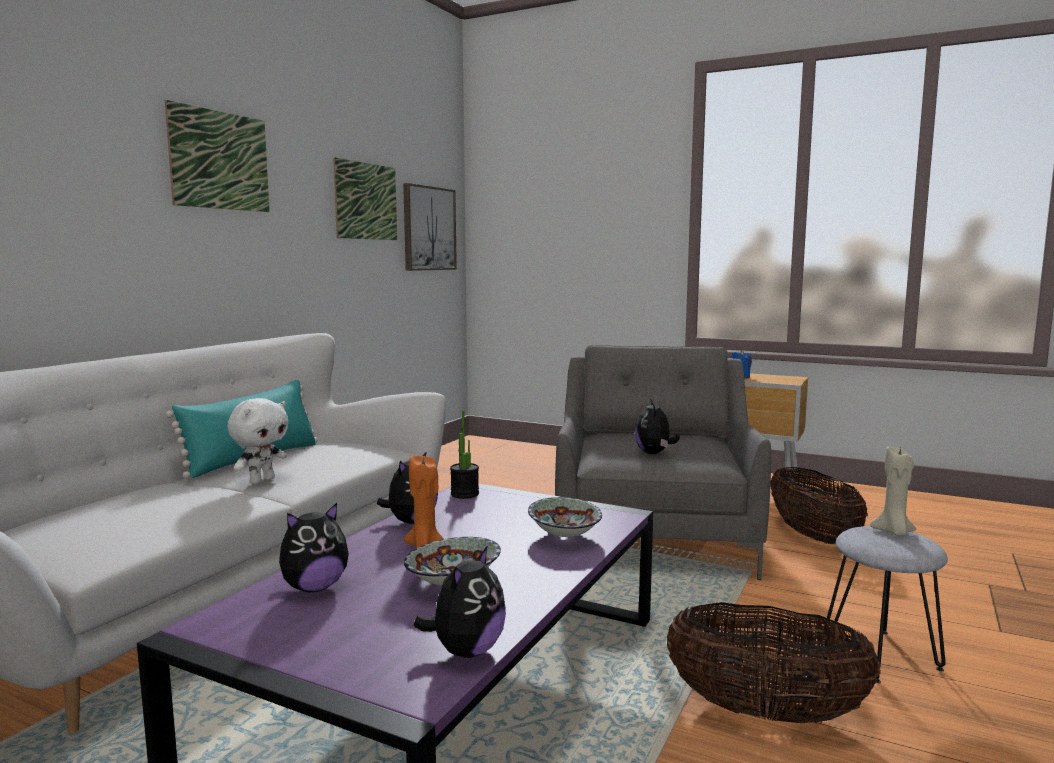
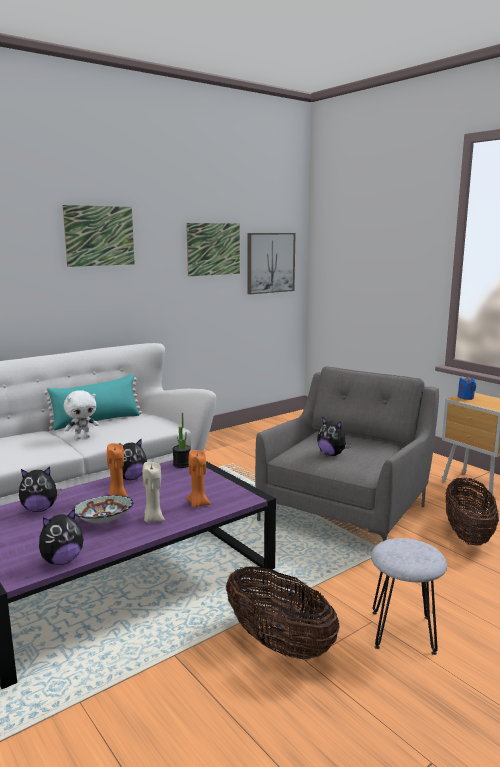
camera: 25 degrees right, 5 degrees up
(563, 535) = (198, 504): bowl -> orange candle
(654, 453) = (332, 454): plush toy -> plush toy turned 75 degrees counterclockwise
(893, 532) = (419, 548): beige candle -> beige candle (153, 519)

